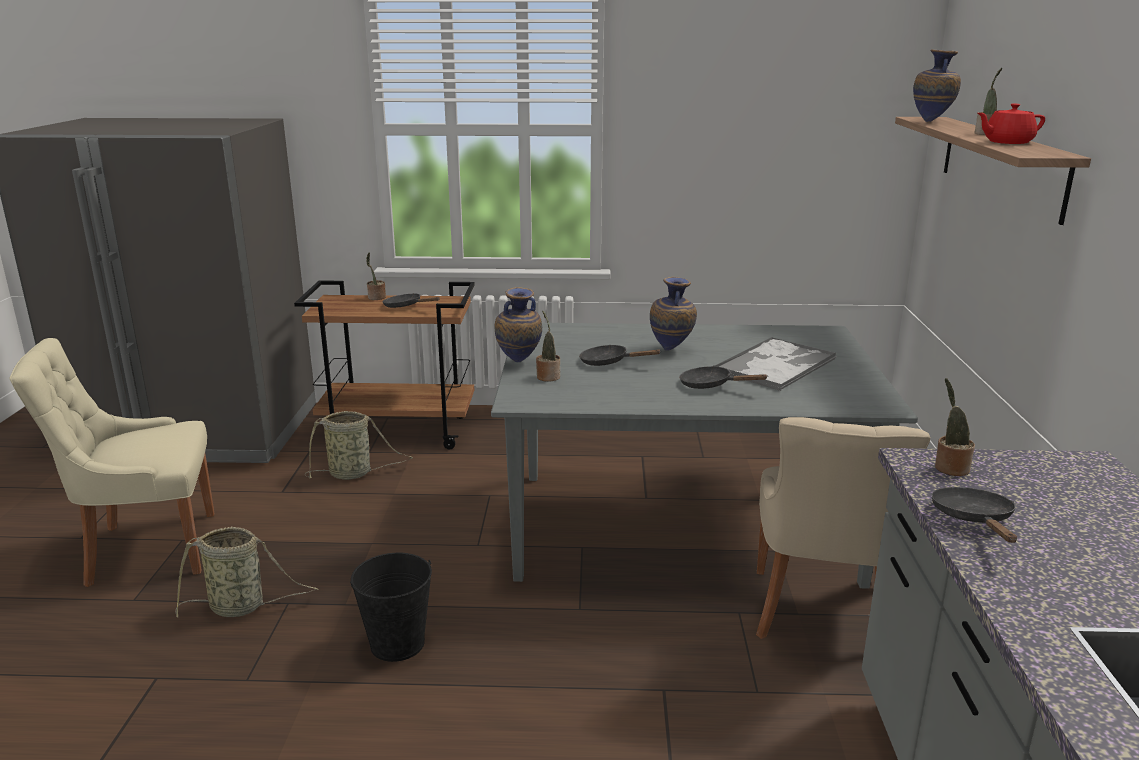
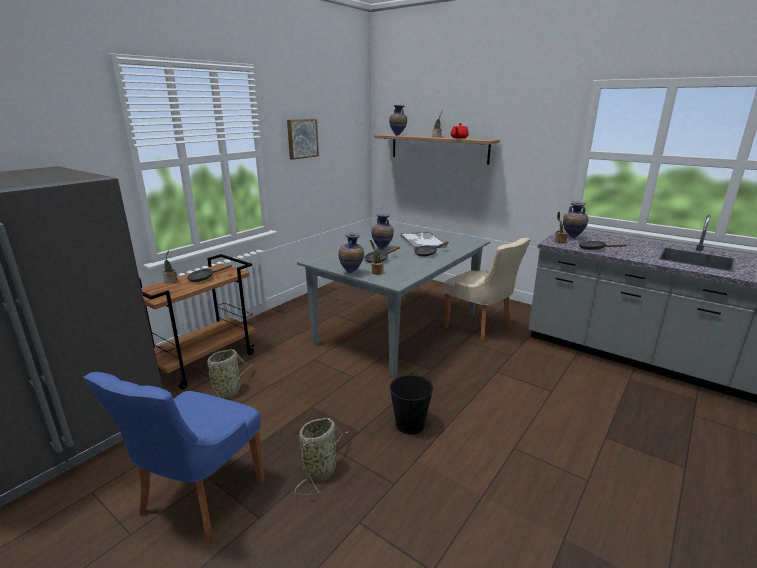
camera: 55 degrees left, 0 degrees up
(146, 549) = (199, 499): beige chair -> blue chair
(705, 111) = (302, 138): none -> picture
(1023, 477) = (572, 238): none -> vase

